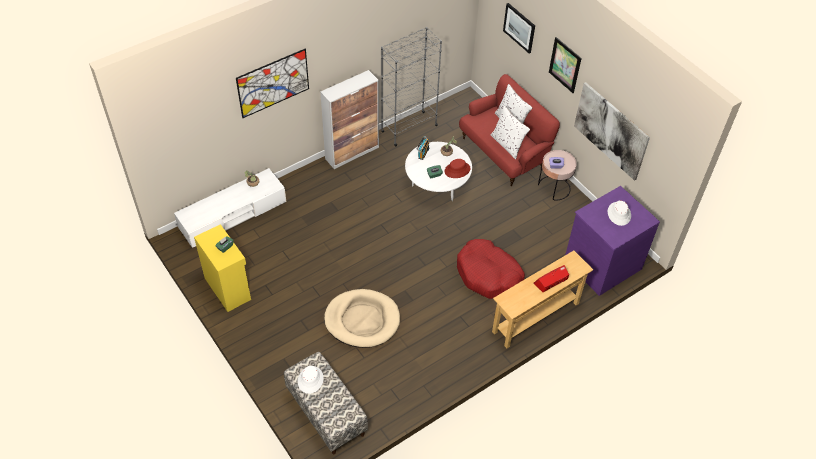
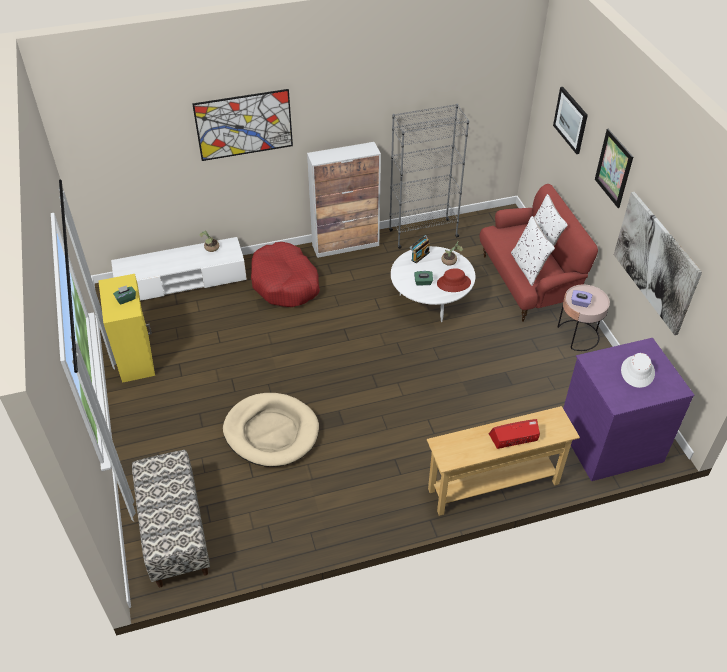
camera: 20 degrees right, 5 degrees down
(310, 380) = (157, 481): white hat -> none
(488, 275) = (452, 418): red dog bed -> red dog bed (285, 283)

